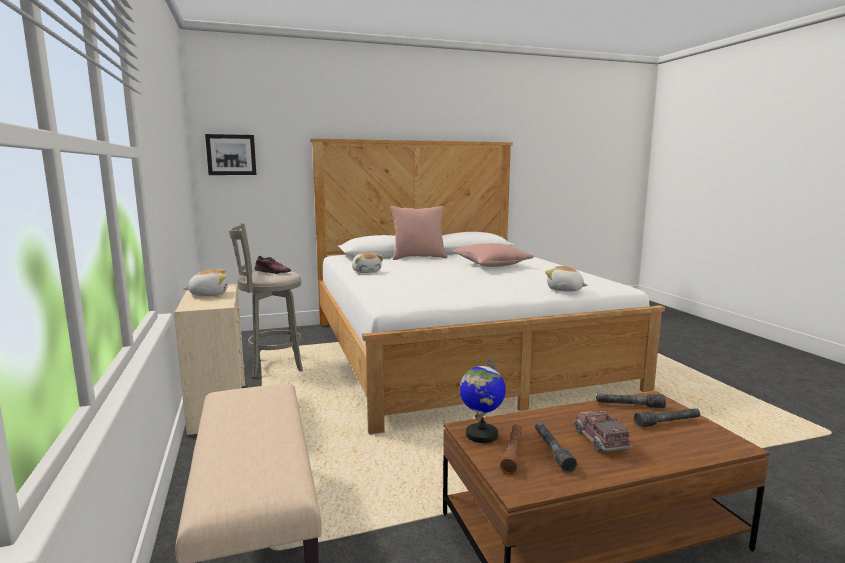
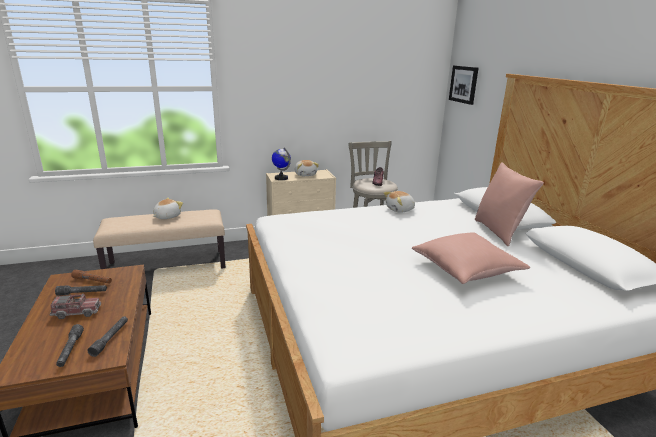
camera: 90 degrees right, 10 degrees up
(481, 435) = (120, 273): globe -> globe (281, 178)
(564, 290) = (316, 299): plush toy -> plush toy (167, 216)

